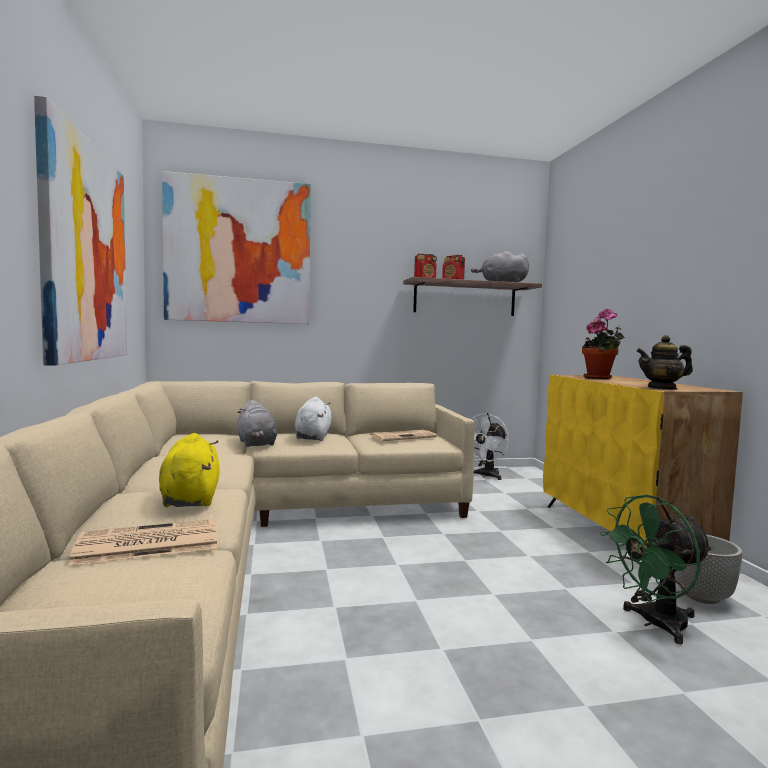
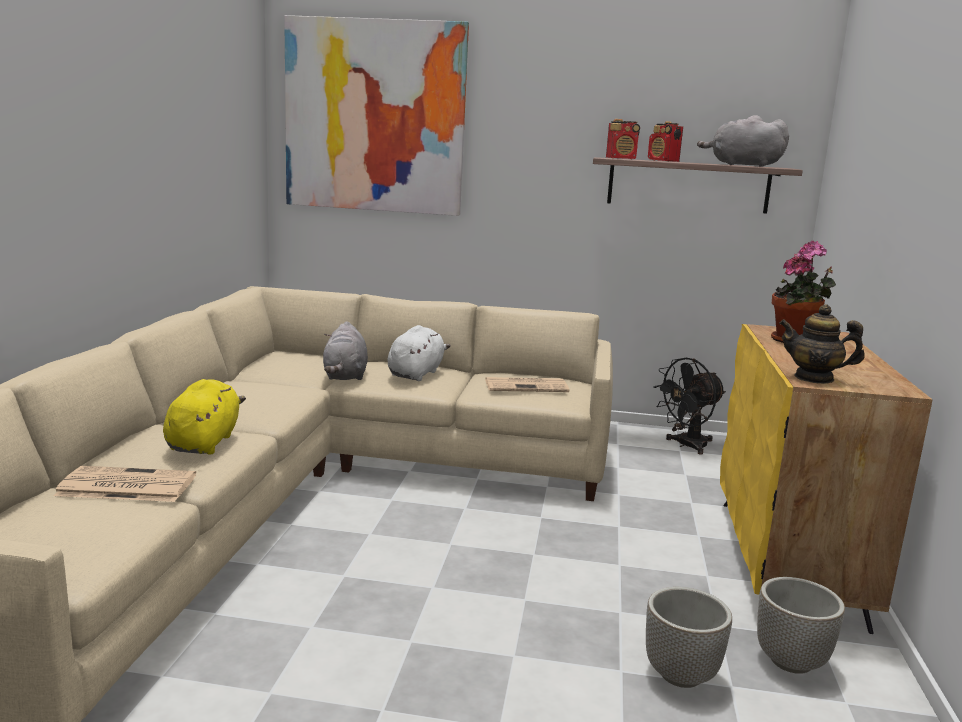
camera: 20 degrees right, 10 degrees up
(85, 253) = (157, 154): picture -> none
(486, 476) = (686, 445): white fan -> black fan
(654, 624) = (681, 675): green fan -> planter

